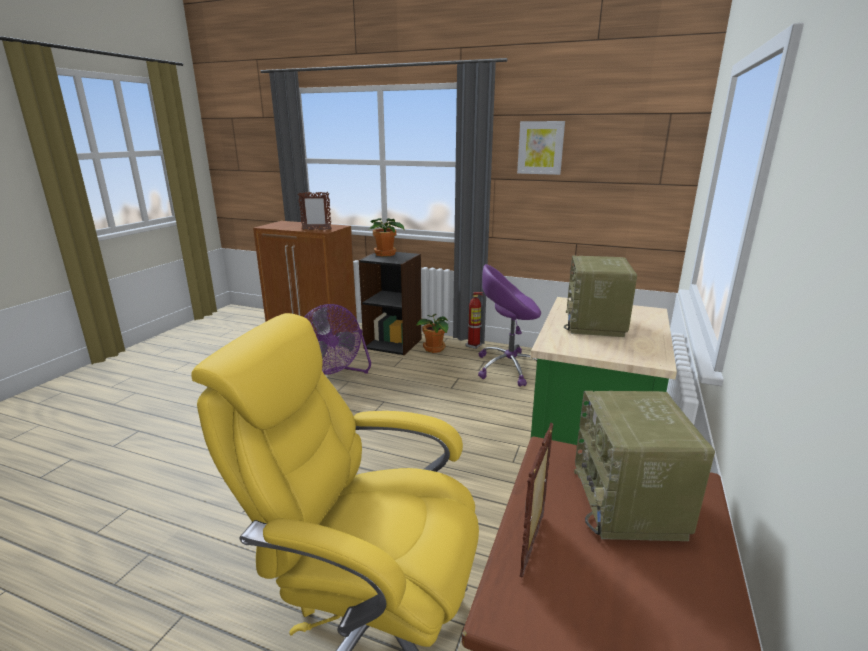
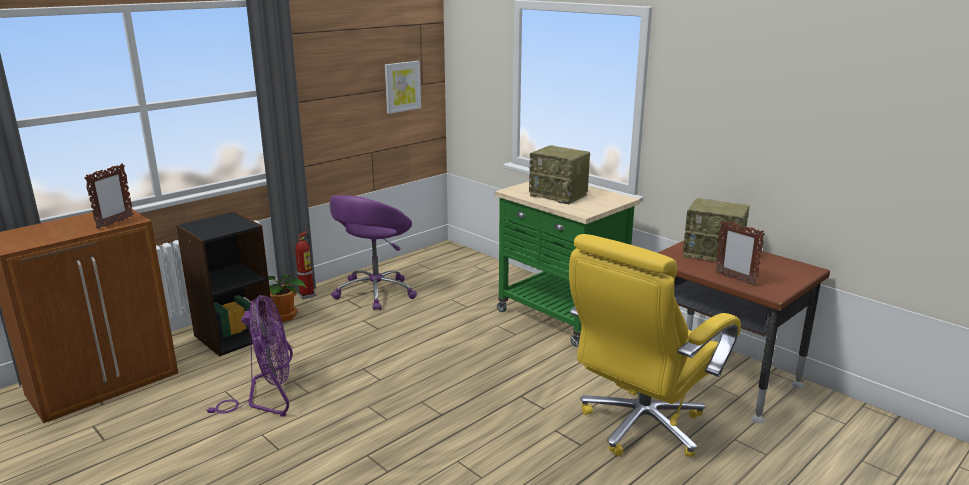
camera: 65 degrees left, 0 degrees up
(385, 254) = (204, 225): potted plant -> none
(540, 148) = (329, 64): picture -> picture (402, 86)

